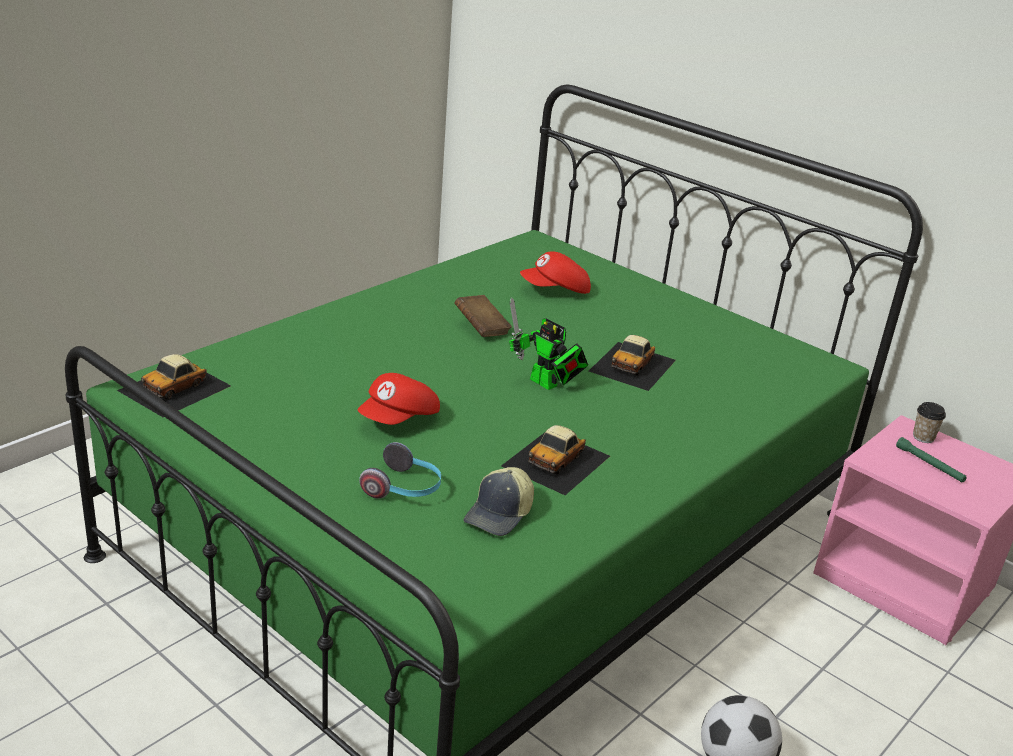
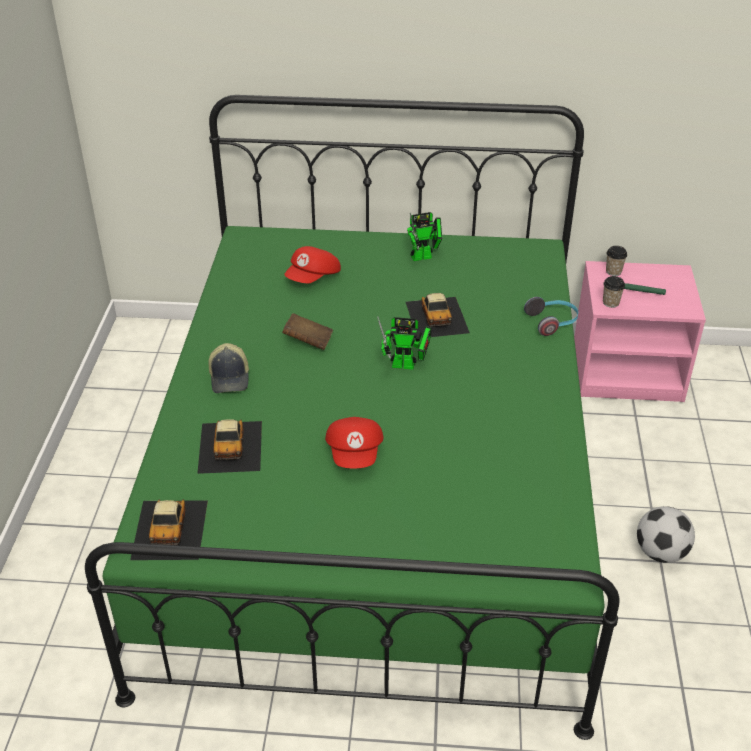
camera: 35 degrees left, 10 degrees up
(404, 489) = (429, 506): headphones -> headphones (552, 322)
(500, 514) = (504, 486): cap -> cap (230, 377)
(557, 461) = (485, 423): toy car -> toy car (231, 446)
(689, 320) = (424, 256): none -> toy robot
(881, 460) = (610, 303): none -> cup

